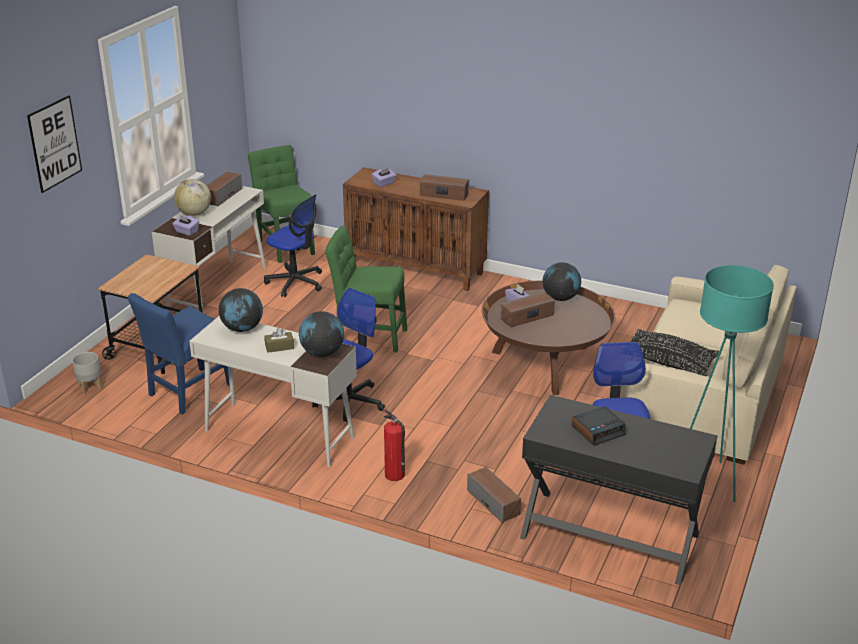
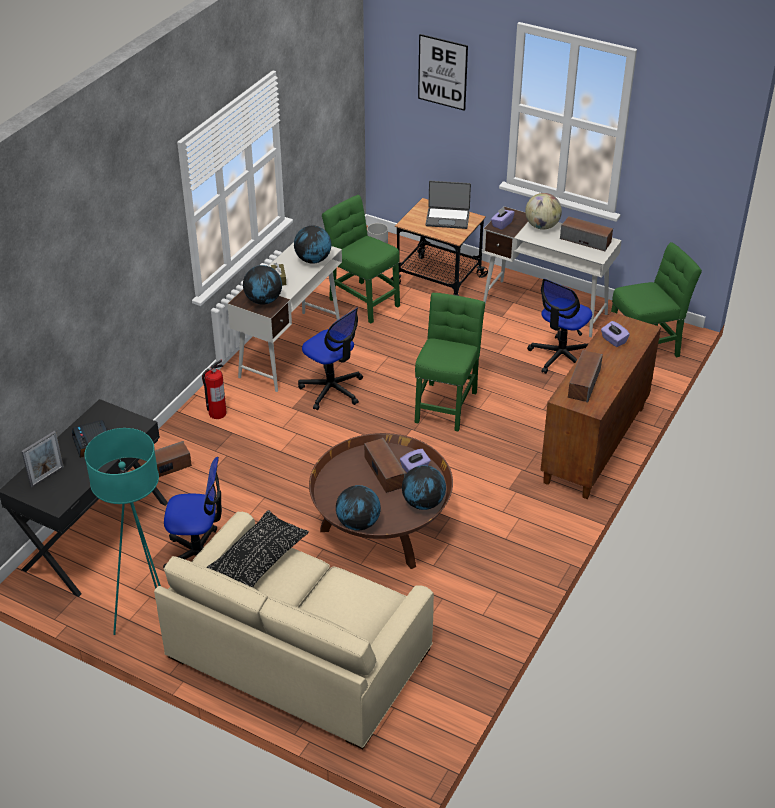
camera: 95 degrees right, 10 degrees up
(146, 273) = (447, 218): none -> laptop
(187, 392) = (362, 300): blue chair -> green chair
(596, 326) = (358, 523): none -> globe
(662, 452) = (47, 477): none -> picture frame

